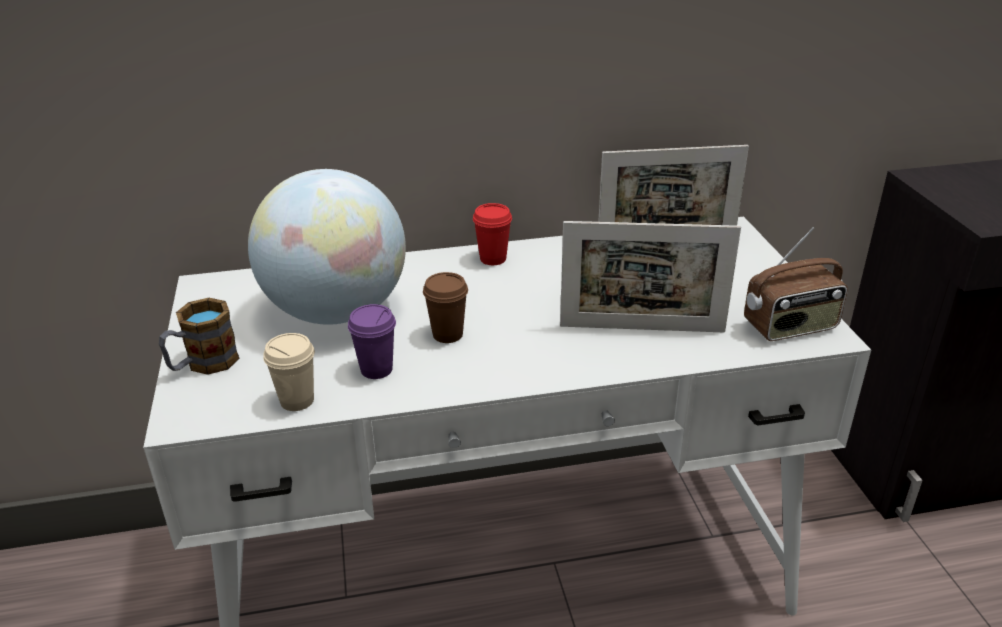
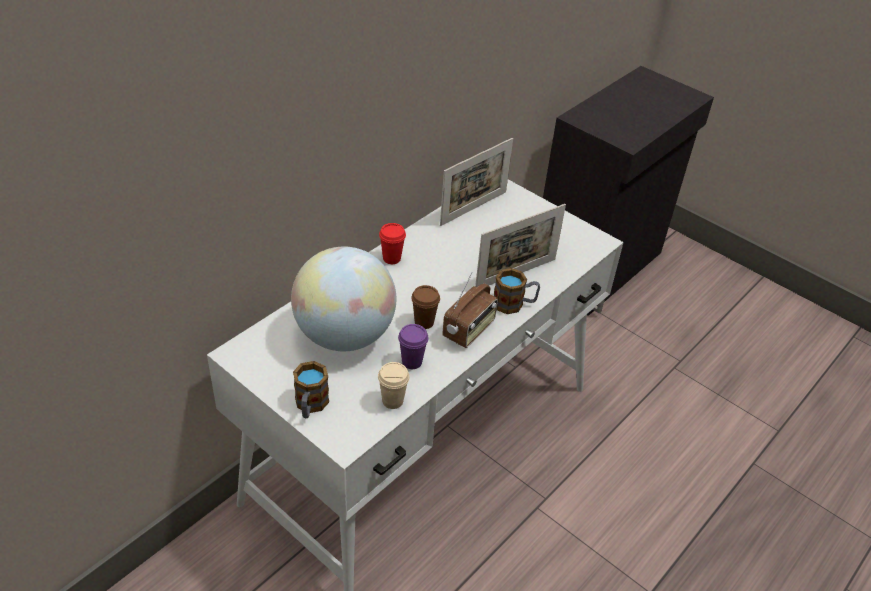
camera: 40 degrees left, 10 degrees up
(598, 361) = (514, 304): none -> mug
(790, 327) = (580, 243): radio -> radio (469, 330)

